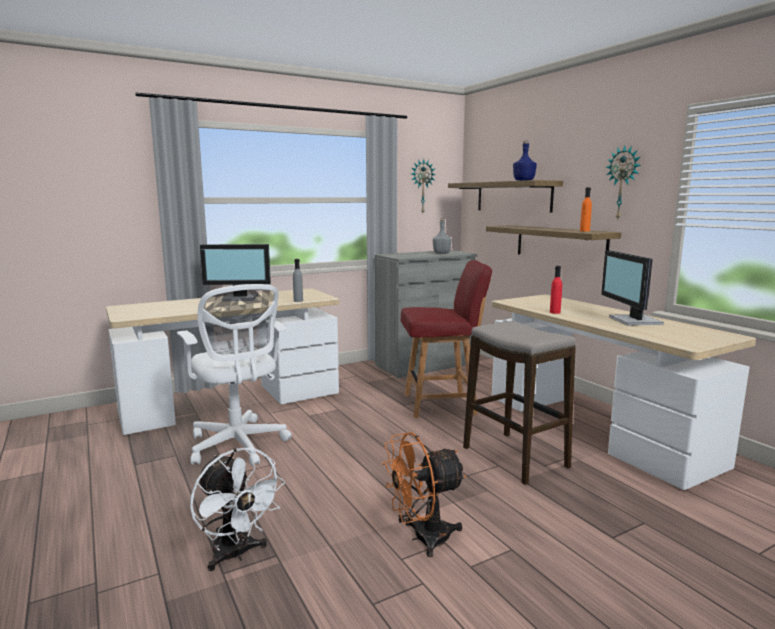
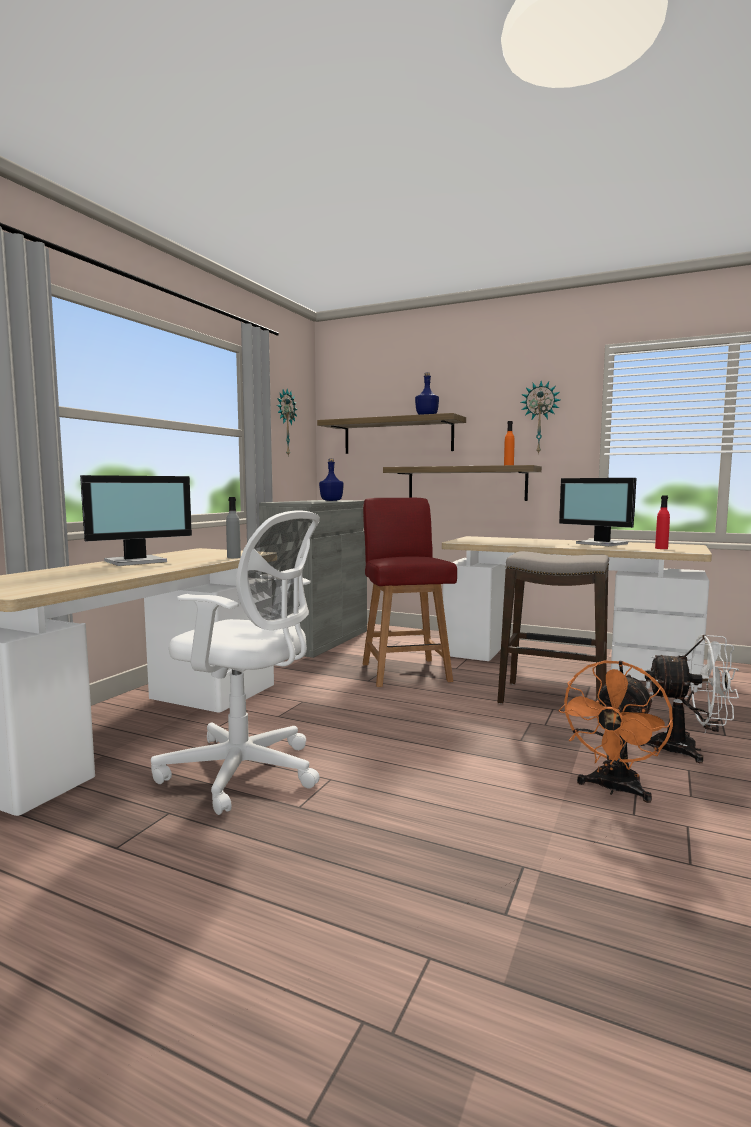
camera: 35 degrees left, 5 degrees down
(236, 554) = (480, 887): white fan -> white fan (687, 749)
(441, 253) = (331, 500): grey bottle -> blue bottle
(441, 404) = (405, 671): red chair -> red chair turned 60 degrees counterclockwise
(555, 312) = (527, 544): red bottle -> red bottle (661, 548)

